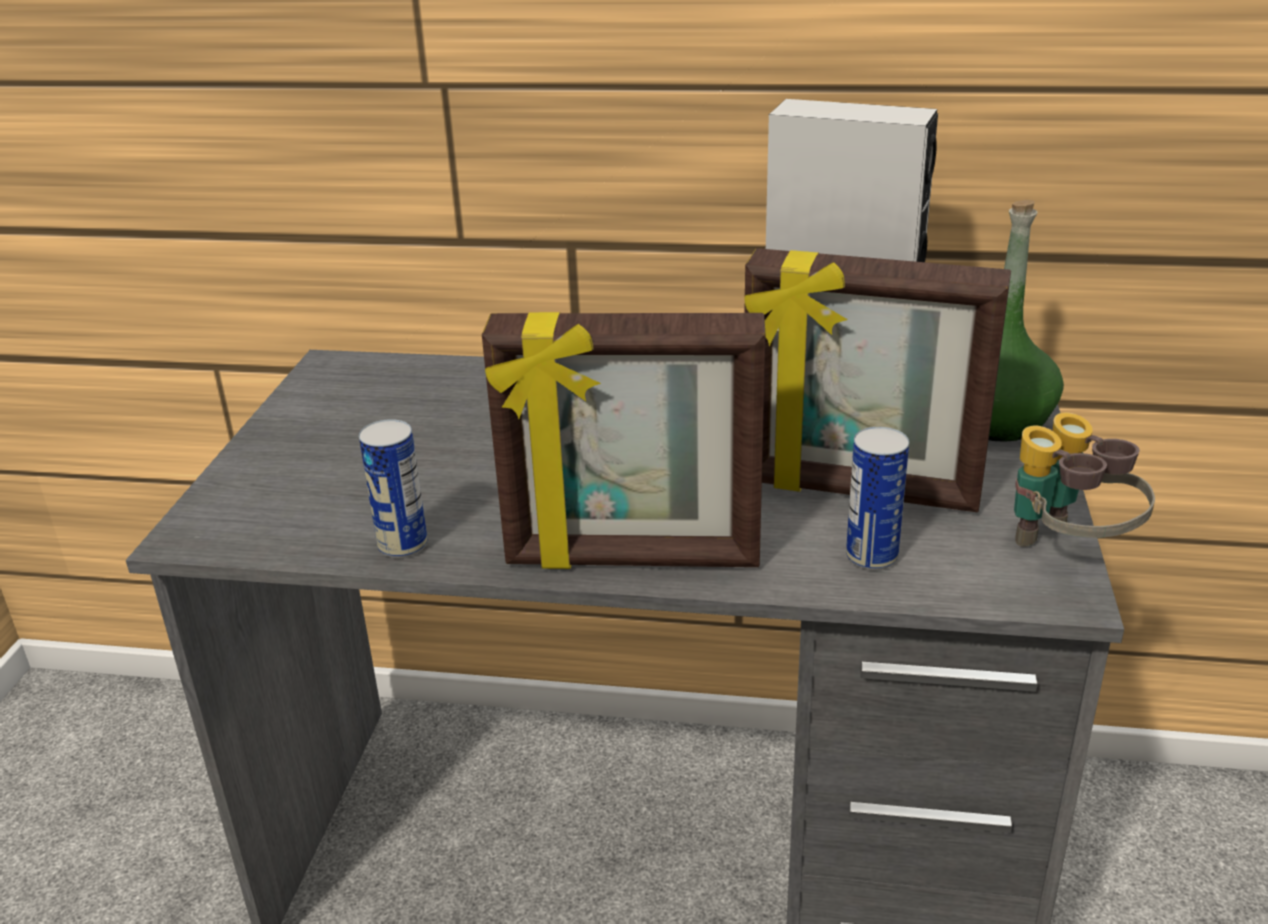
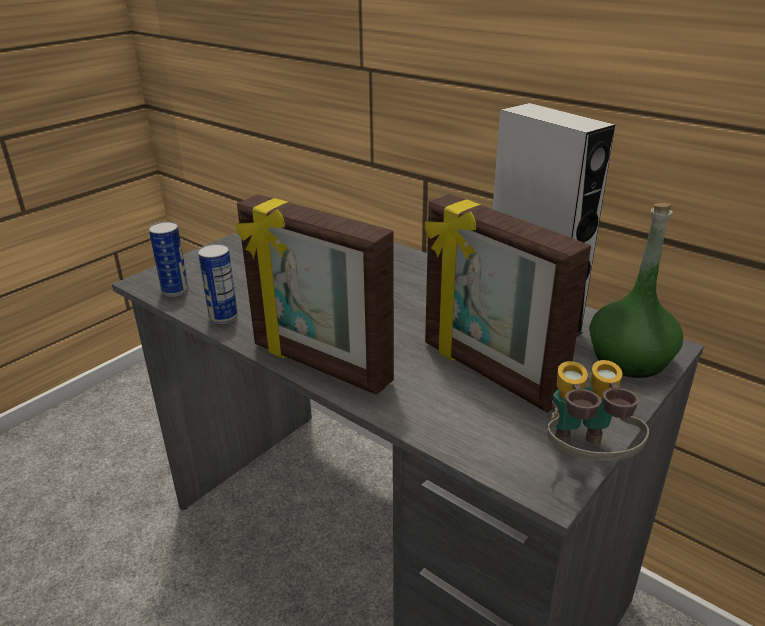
camera: 30 degrees right, 0 degrees up
(871, 556) = (451, 414): can -> can (175, 291)

